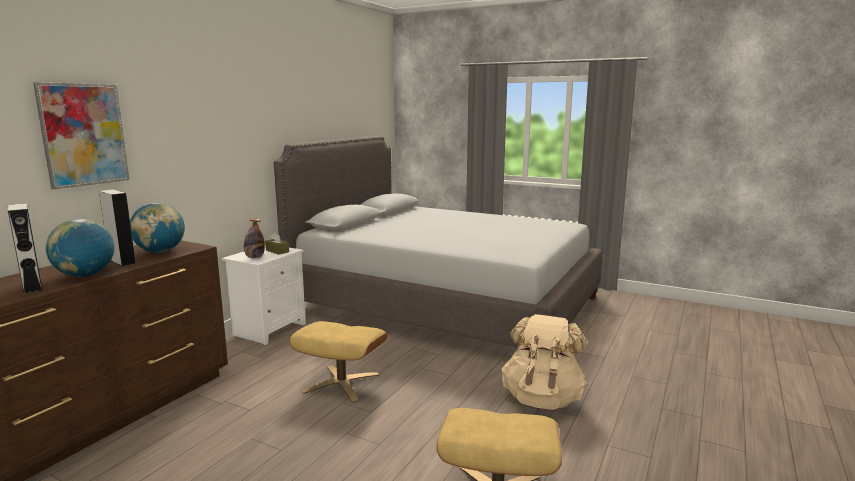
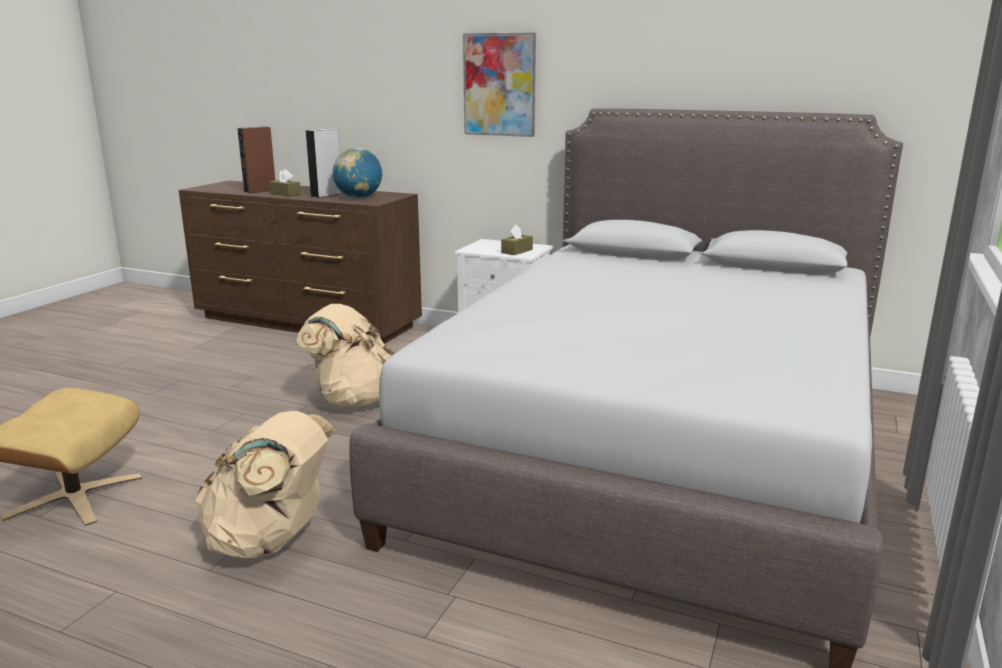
camera: 85 degrees right, 5 degrees up
(32, 287) = (260, 191): grey speaker -> brown speaker
(83, 135) = (357, 77): picture -> picture (499, 85)
(85, 275) = (285, 194): globe -> brown tissue box
(254, 257) = (484, 247): bottle -> none
(341, 383) = (353, 400): beige ottoman -> beige backpack

